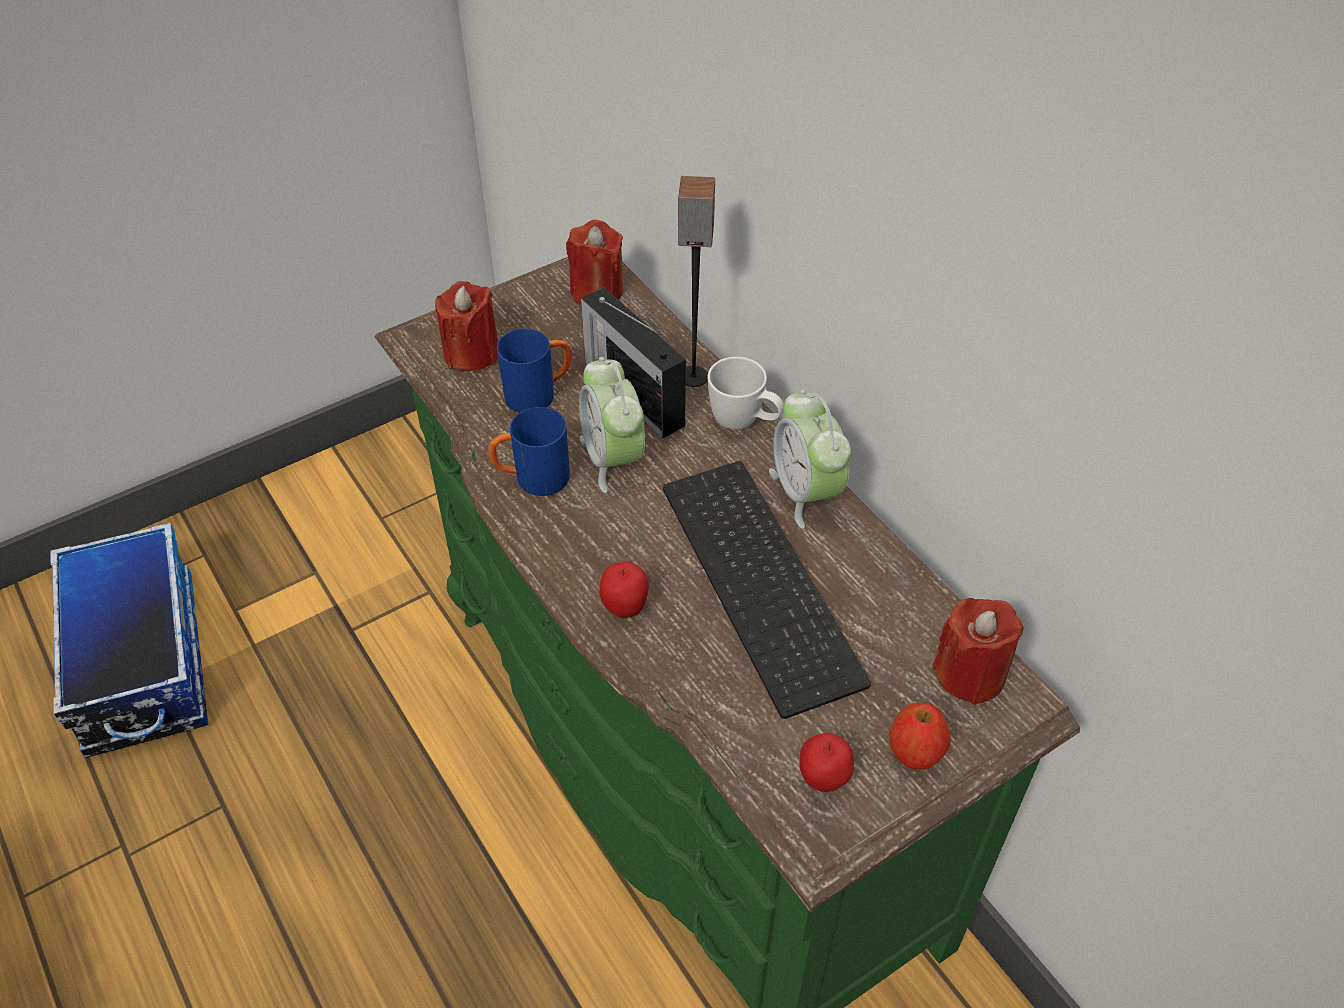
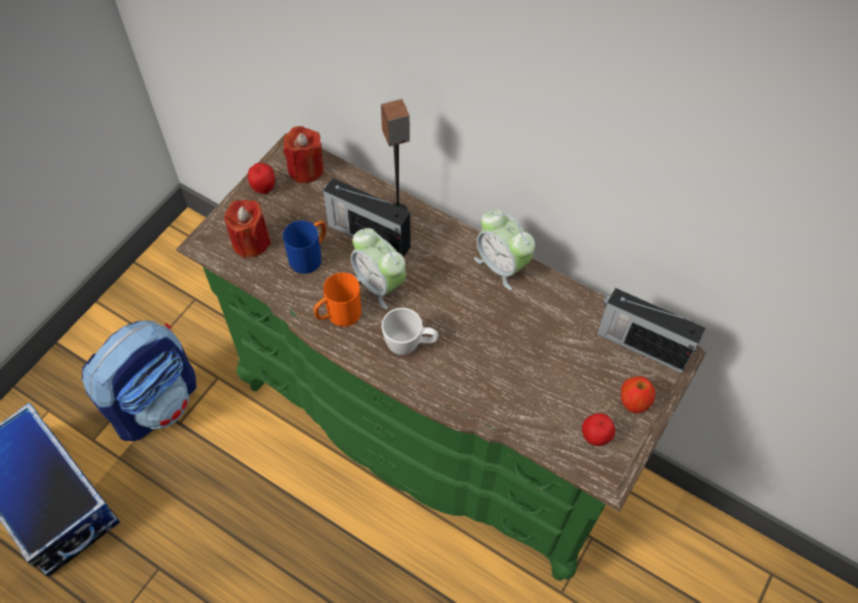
camera: 25 degrees left, 10 degrees up
(336, 593) = (156, 402): none -> backpack
(532, 479) = (338, 316): blue mug -> orange mug
(625, 607) = (437, 378): apple -> apple (264, 188)
(744, 422) = (444, 232): white mug -> white mug (410, 345)
(766, 582) = (508, 331): keyboard -> none
(970, 673) = (640, 344): red candle -> radio

